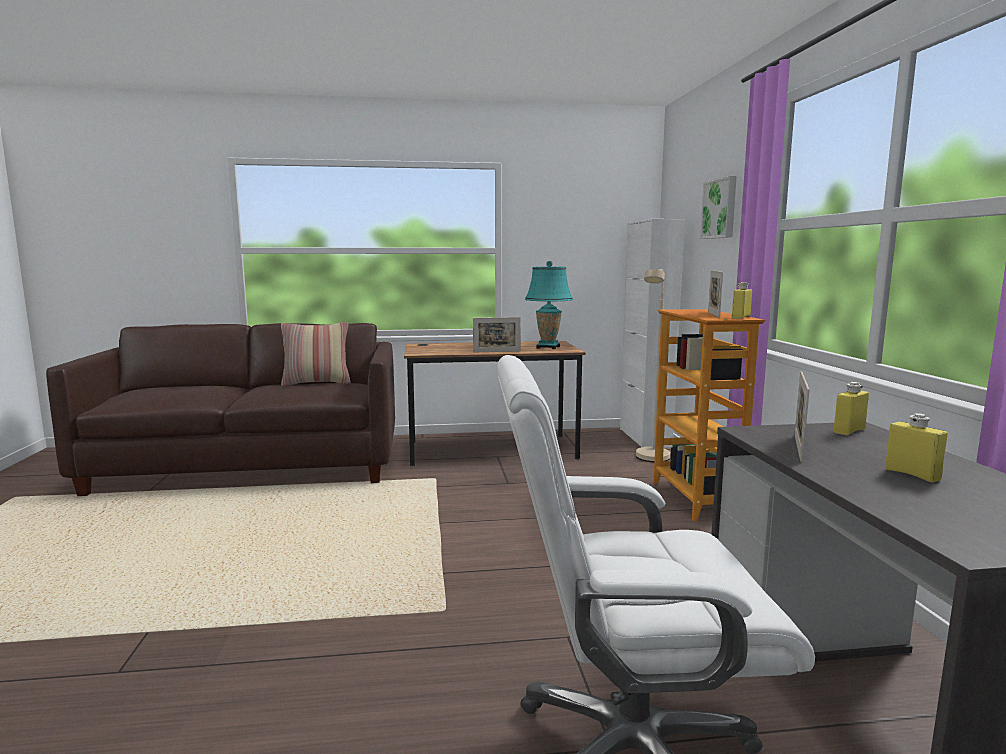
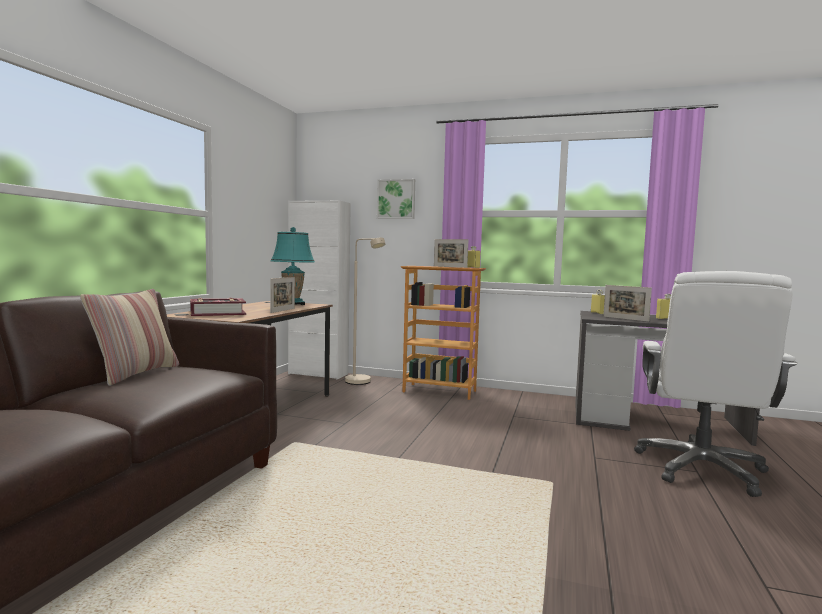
camera: 65 degrees left, 5 degrees down
(441, 347) = (217, 313): none -> book

